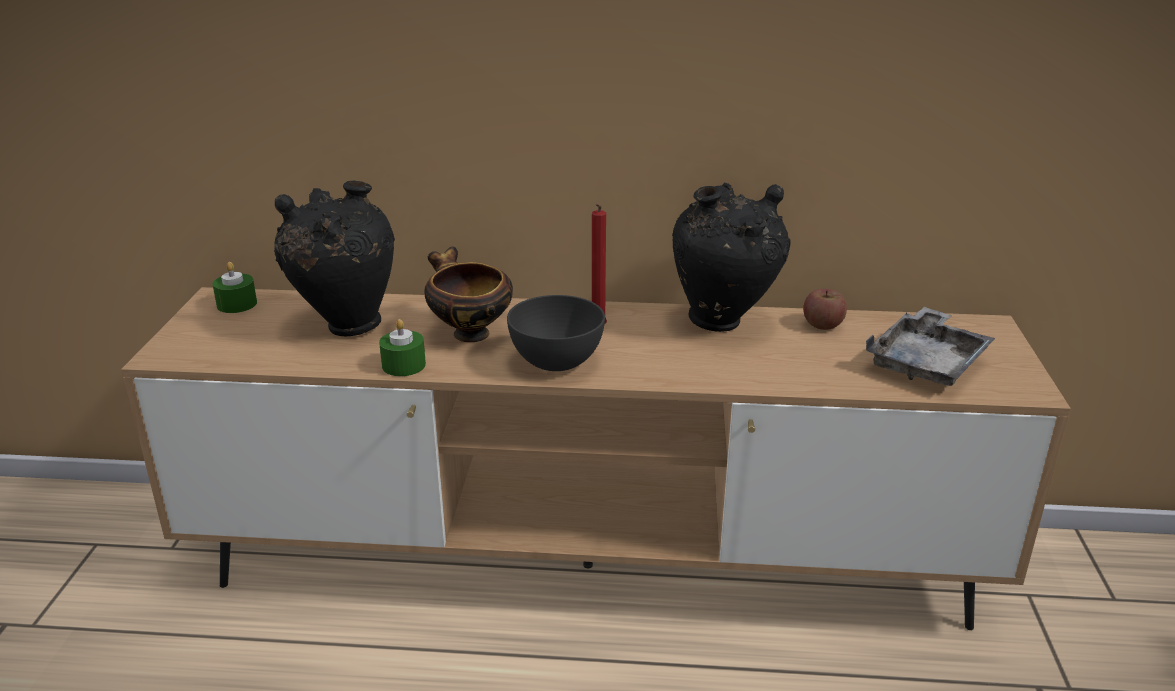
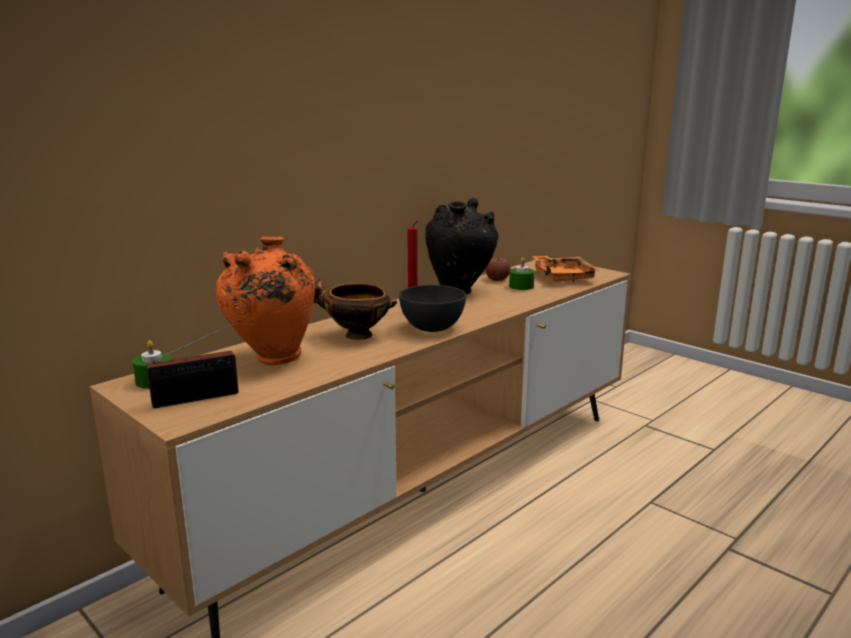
camera: 50 degrees left, 10 degrees down
(220, 339) = (201, 397): none -> radio
(346, 326) = (272, 359): black vase -> orange vase
(403, 365) = (361, 359): green candle -> green candle (521, 286)
(927, 363) = (562, 277): grey tray -> orange tray

